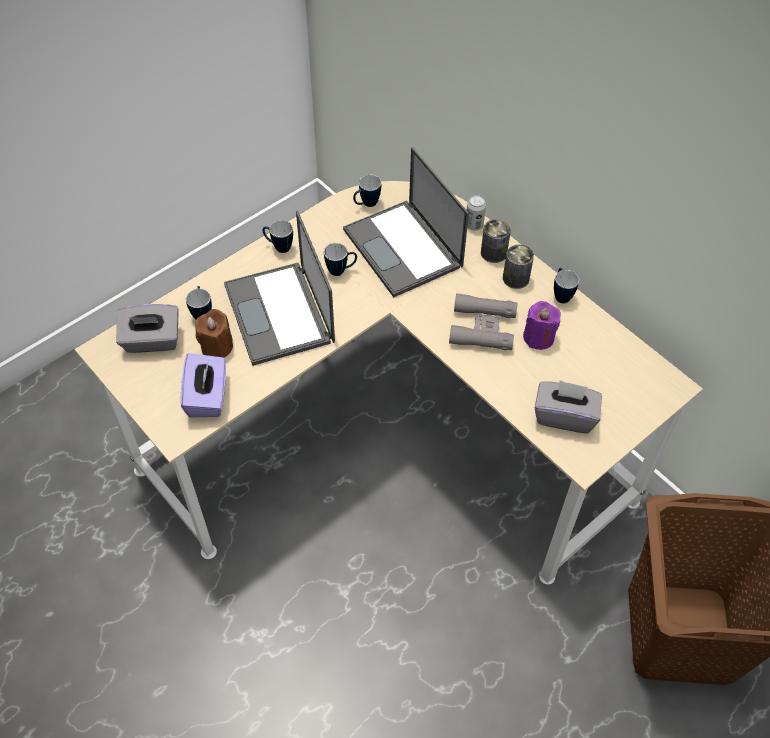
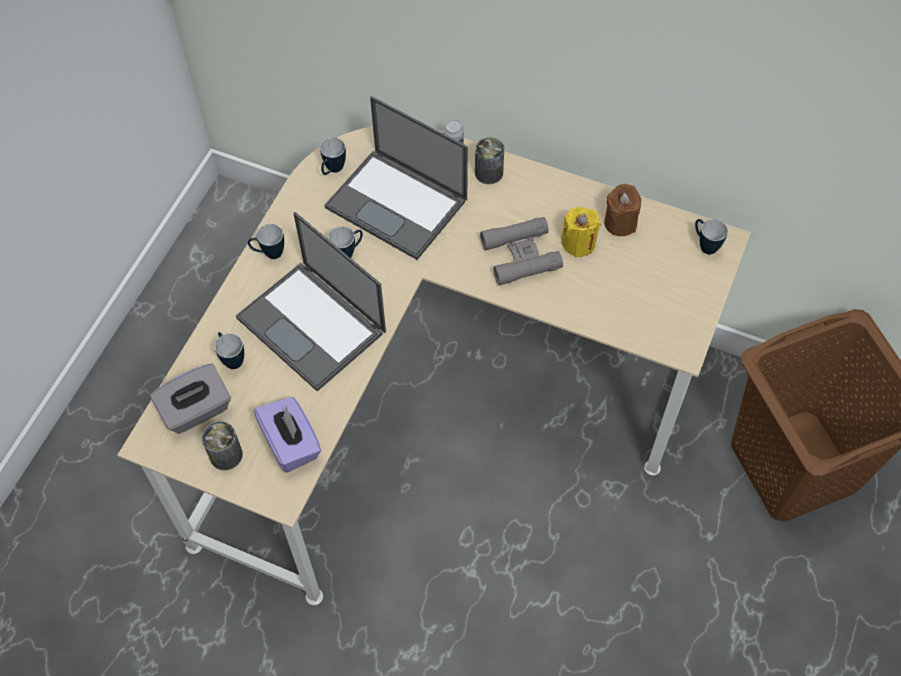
camera: 25 degrees left, 5 degrees up
(217, 347) = (269, 387): brown candle -> brown candle (620, 223)
(516, 278) = (524, 191): can -> can (226, 455)
(538, 337) = (578, 243): purple candle -> yellow candle
(561, 294) = (576, 191): mug -> mug (704, 245)
(564, 416) = (643, 312): grey tissue box -> none

